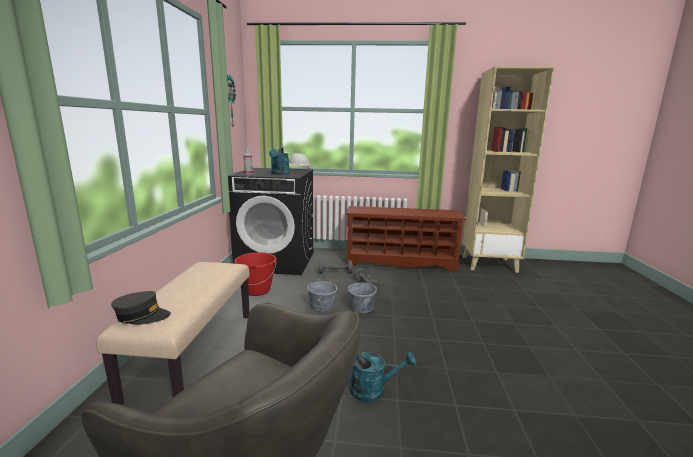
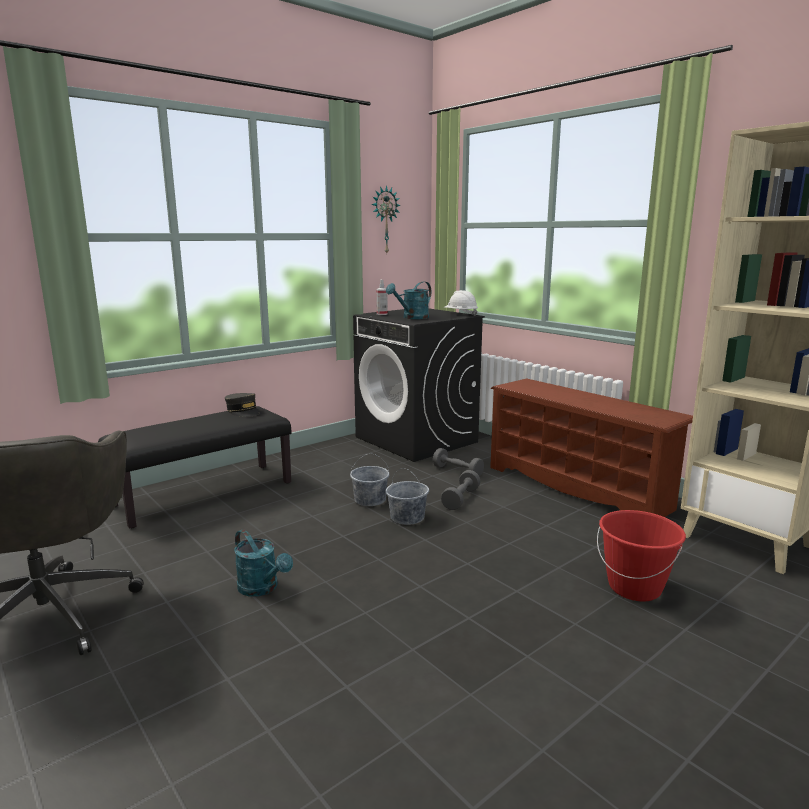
camera: 45 degrees right, 0 degrees up
(142, 316) = (132, 432): grey cap -> grey cap (243, 411)
(193, 352) = (204, 493): beige bench -> black bench
(257, 290) = (341, 462): red bucket -> red bucket (634, 587)

